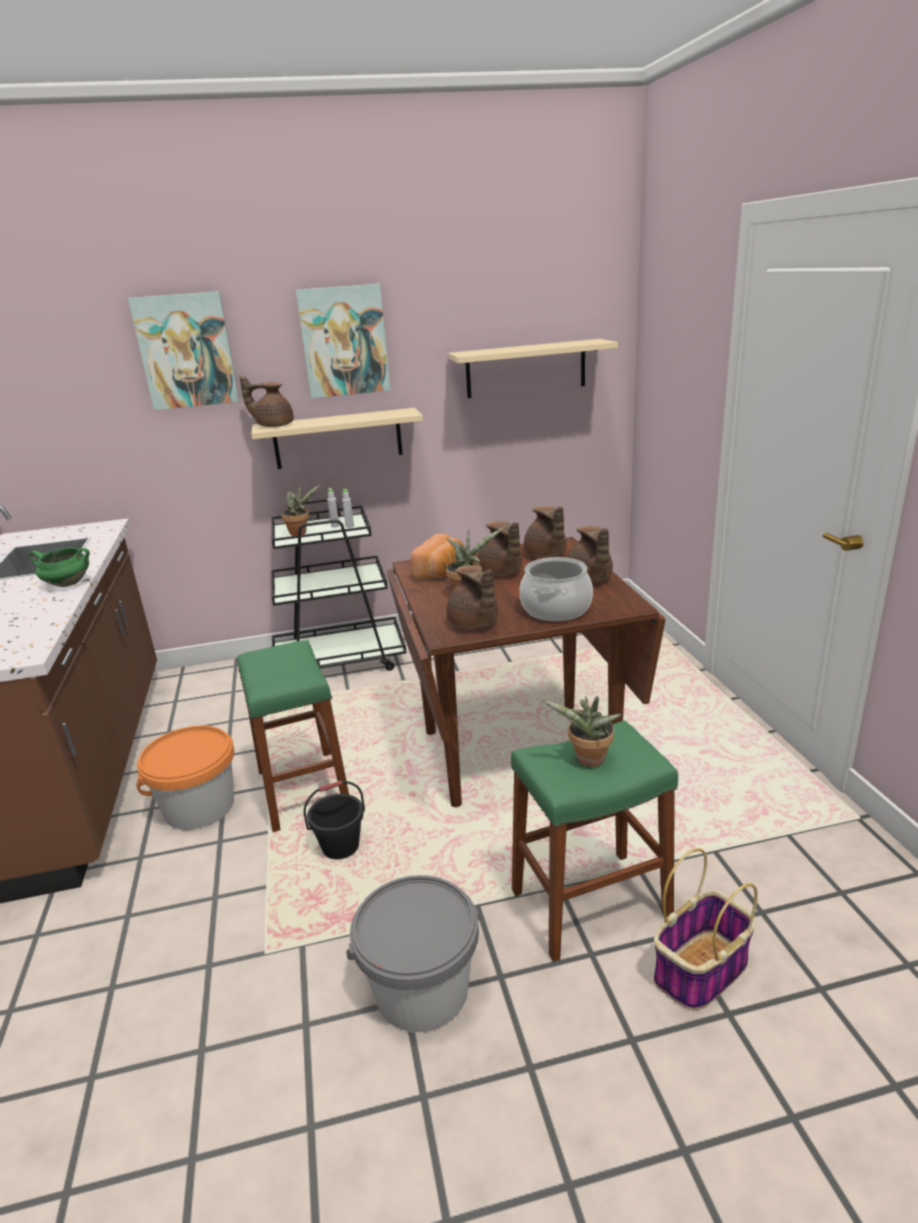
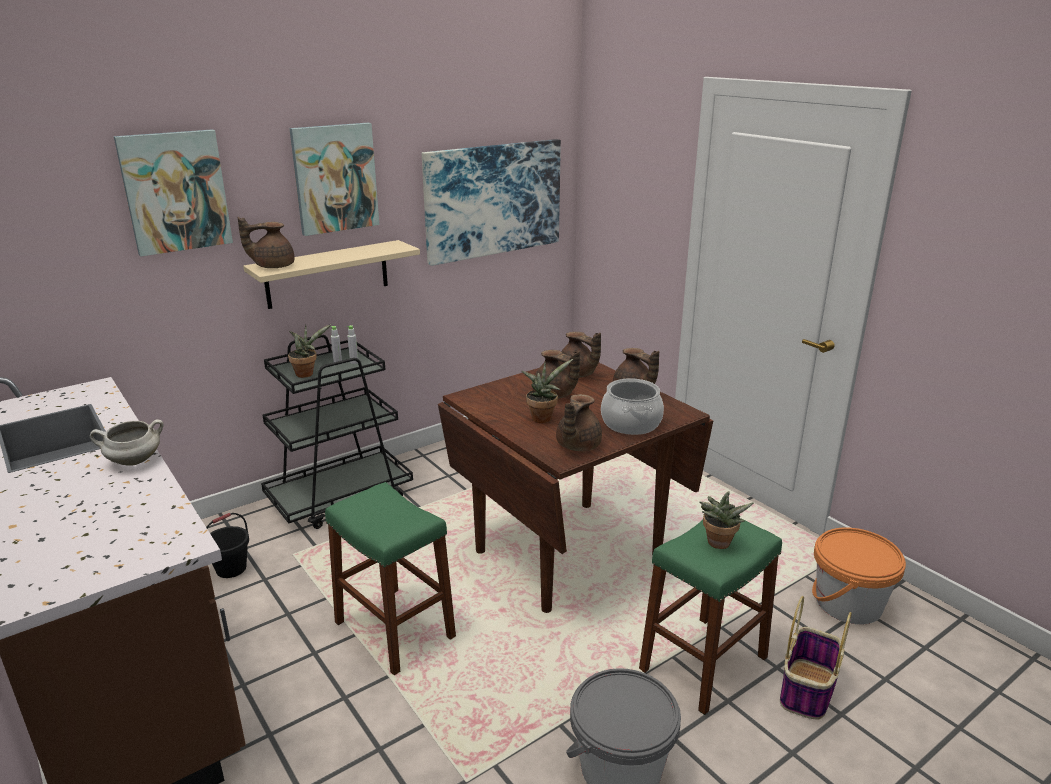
camera: 25 degrees left, 0 degrees up
(67, 584) = (134, 462): green cooking pot -> white cooking pot
(199, 807) = (297, 671): orange bucket -> orange bucket (848, 603)
(341, 847) = (469, 672): black bucket -> black bucket (231, 568)
(441, 571) = (500, 400): bread -> none
(474, 624) = (576, 446): brown teapot -> brown teapot turned 75 degrees clockwise
(526, 369) = (493, 200): beige shelf -> picture

